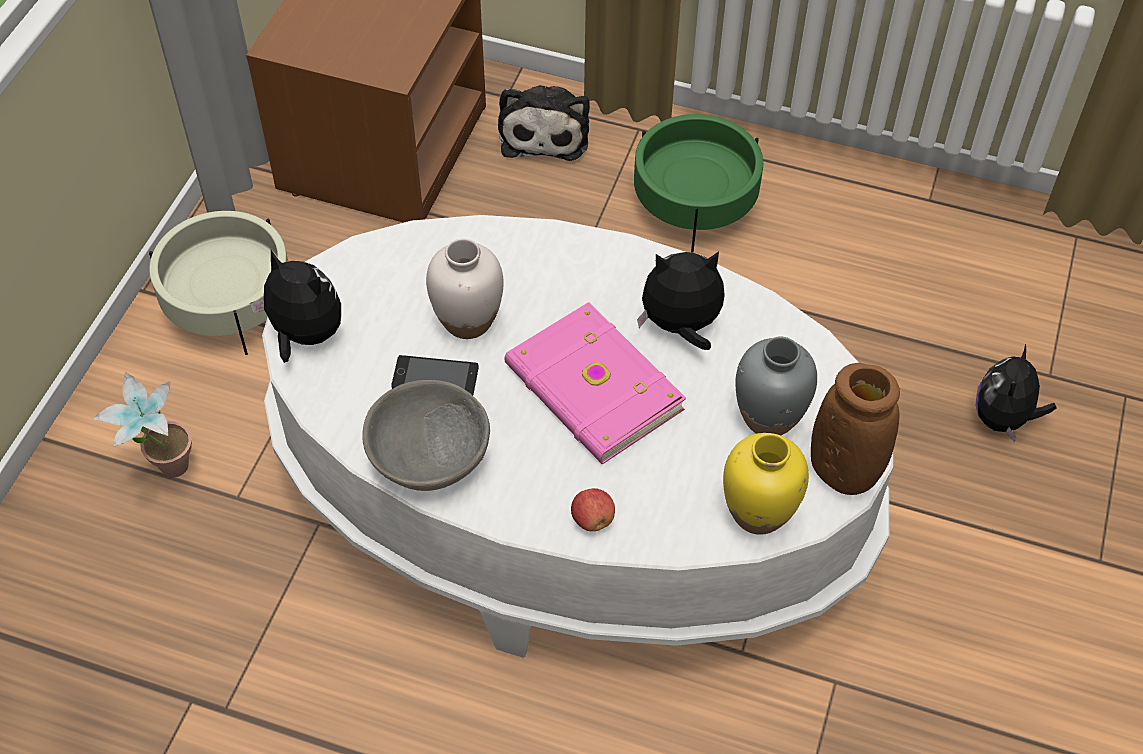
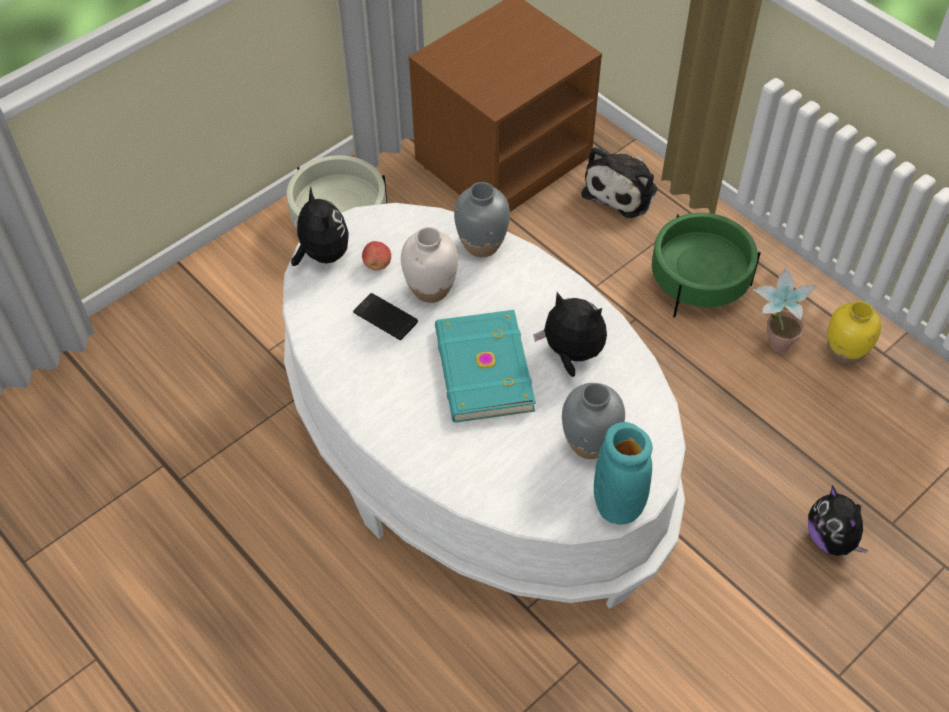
camera: 30 degrees right, 0 degrees up
(164, 470) = (235, 314): potted plant -> potted plant (771, 345)
(431, 457) = (348, 368): grey bowl -> none
(493, 244) = (482, 245): none -> grey vase
(592, 390) = (481, 370): pink book -> turquoise book
(592, 519) = (423, 455): apple -> apple (377, 264)
(758, 513) = (537, 504): yellow vase -> yellow vase (844, 353)
(844, 471) = (617, 503): brown vase -> turquoise vase
(1003, 419) = (831, 538): plush toy -> plush toy turned 75 degrees counterclockwise

